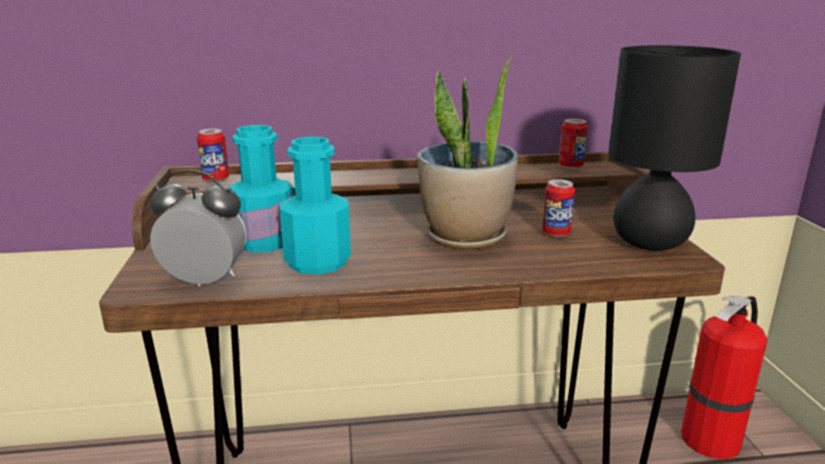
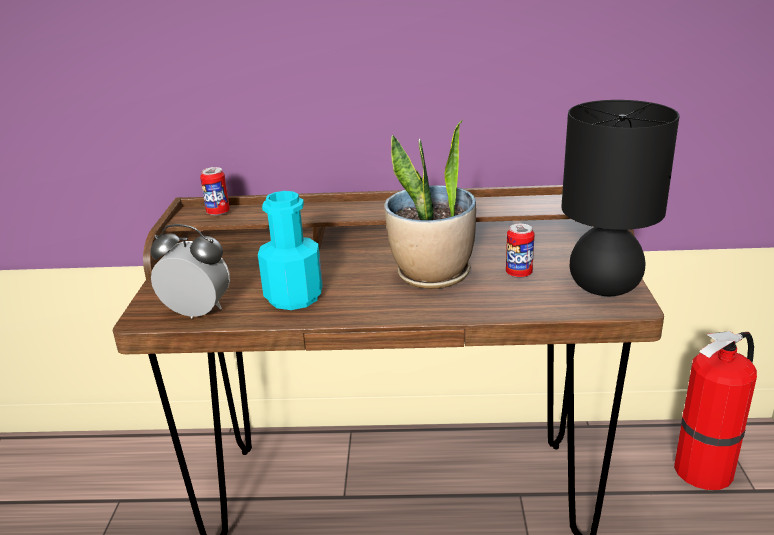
camera: 10 degrees right, 5 degrees up
(264, 241) = (254, 274): turquoise bottle -> none
(570, 166) = (552, 201): can -> none

